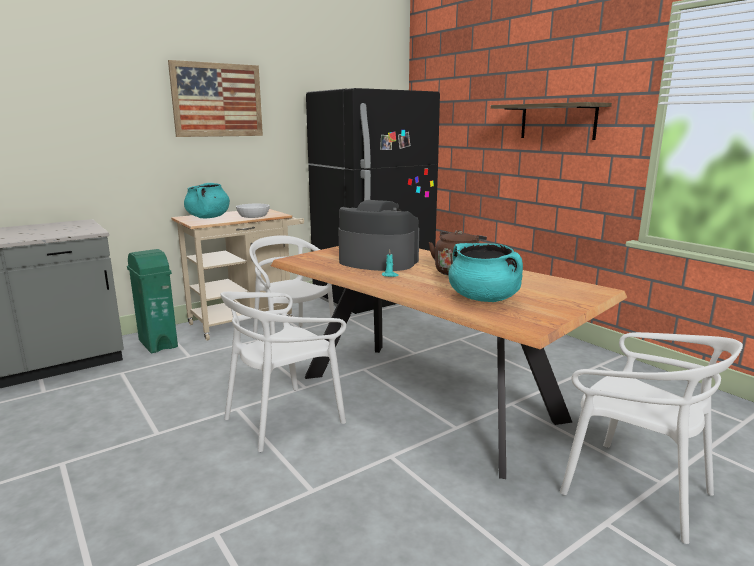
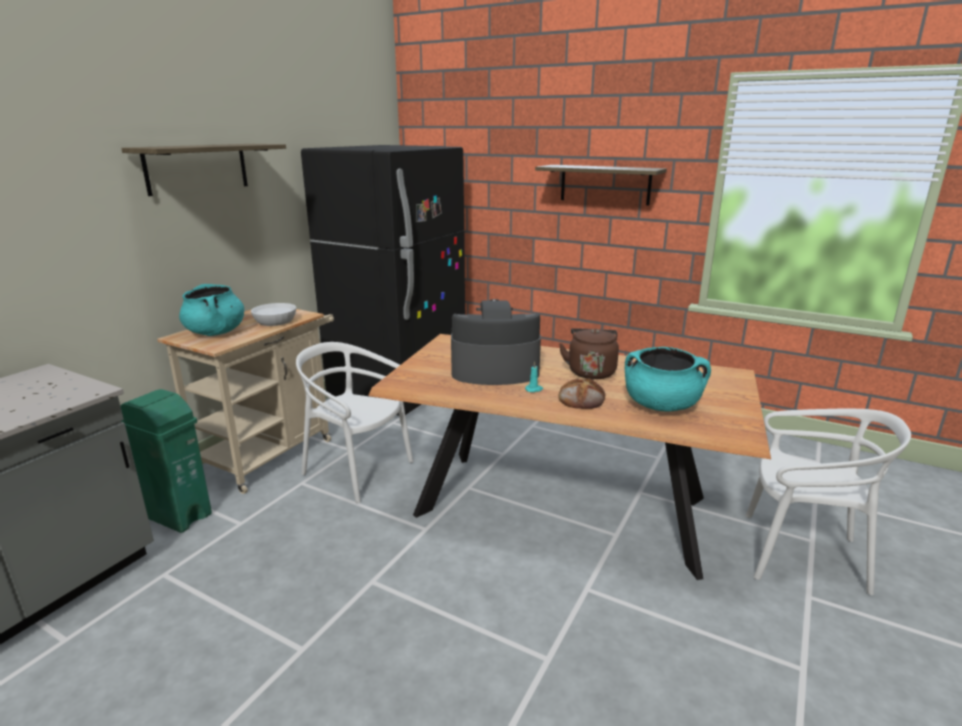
camera: 25 degrees left, 5 degrees up
(217, 100) = (197, 168): picture -> shelf
(284, 418) = (439, 577): white chair -> none
(420, 285) = (582, 399): none -> bread

